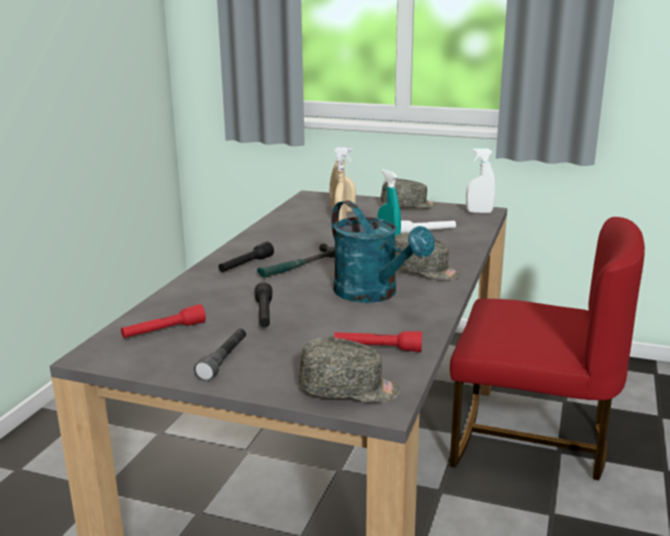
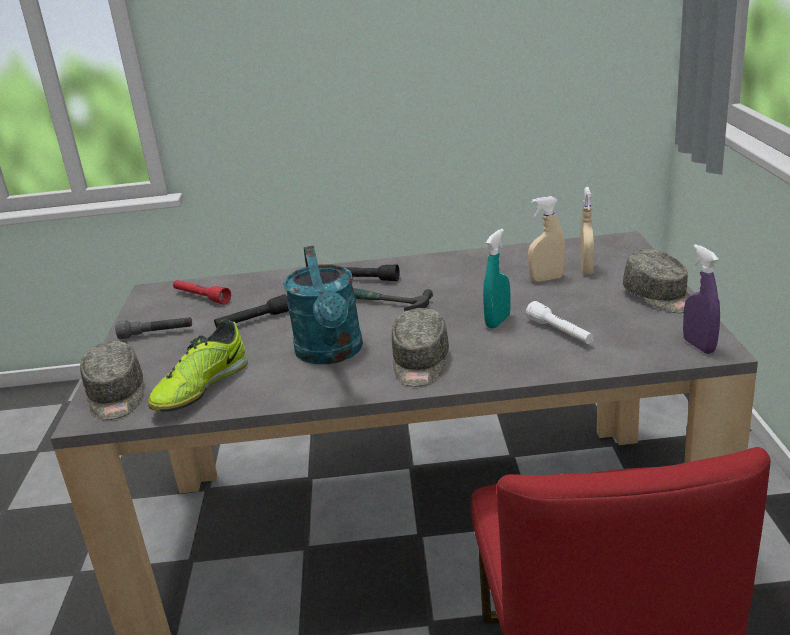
camera: 70 degrees right, 5 degrees up
(373, 294) = (331, 353): turquoise watering can -> turquoise watering can turned 45 degrees counterclockwise
(377, 348) = (201, 388): red flashlight -> shoe
(479, 212) = (699, 346): white spray bottle -> purple spray bottle

